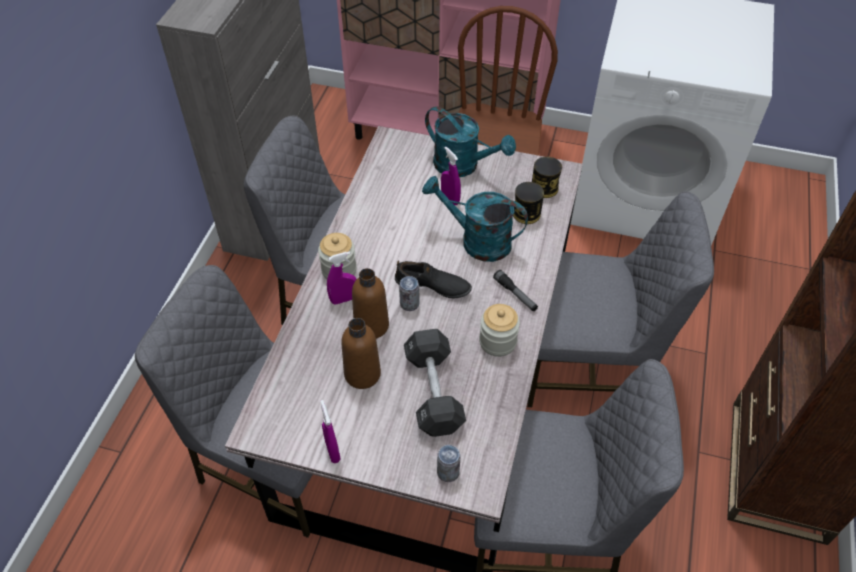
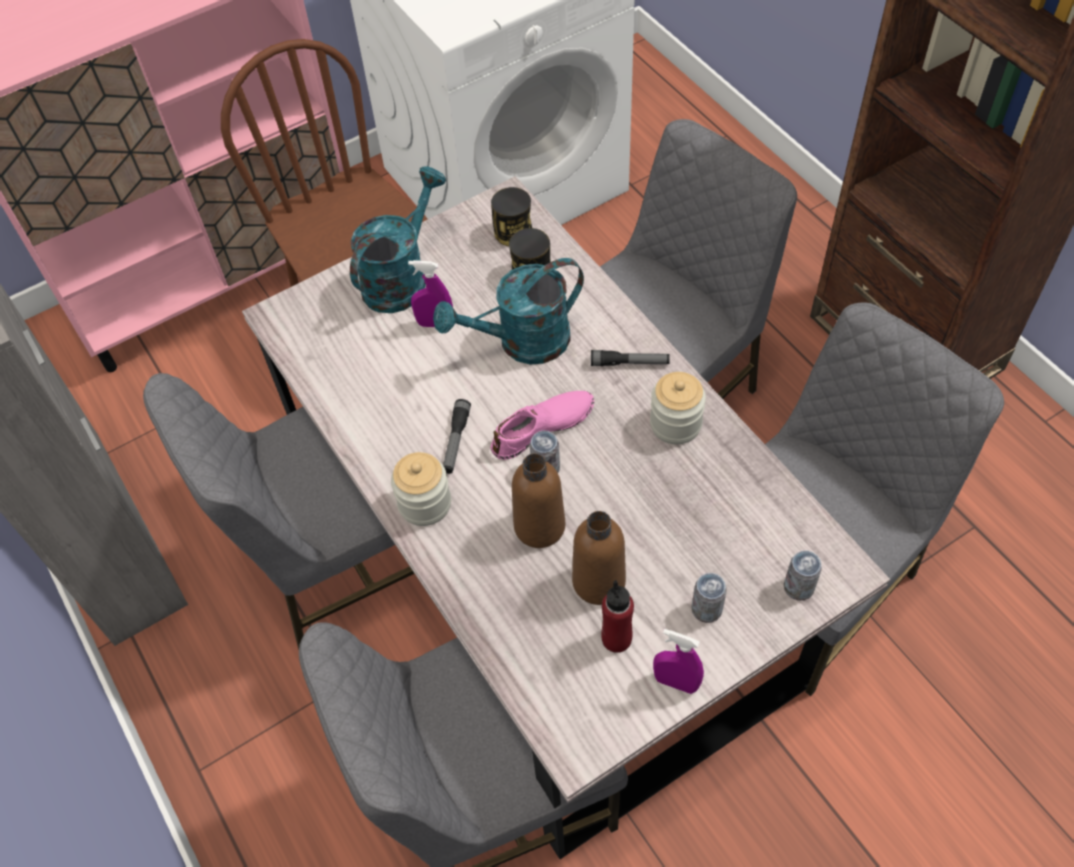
camera: 45 degrees left, 5 degrees up
(335, 405) = (616, 638): none -> red bottle
(344, 299) = (474, 528): purple spray bottle -> none
(388, 256) = (456, 441): none -> flashlight
(391, 435) = (706, 609): none -> can
(432, 286) = (543, 429): black shoe -> pink shoe
(433, 391) = (685, 529): black dumbbell -> none
(463, 166) = (401, 277): turquoise watering can -> turquoise watering can turned 45 degrees counterclockwise

